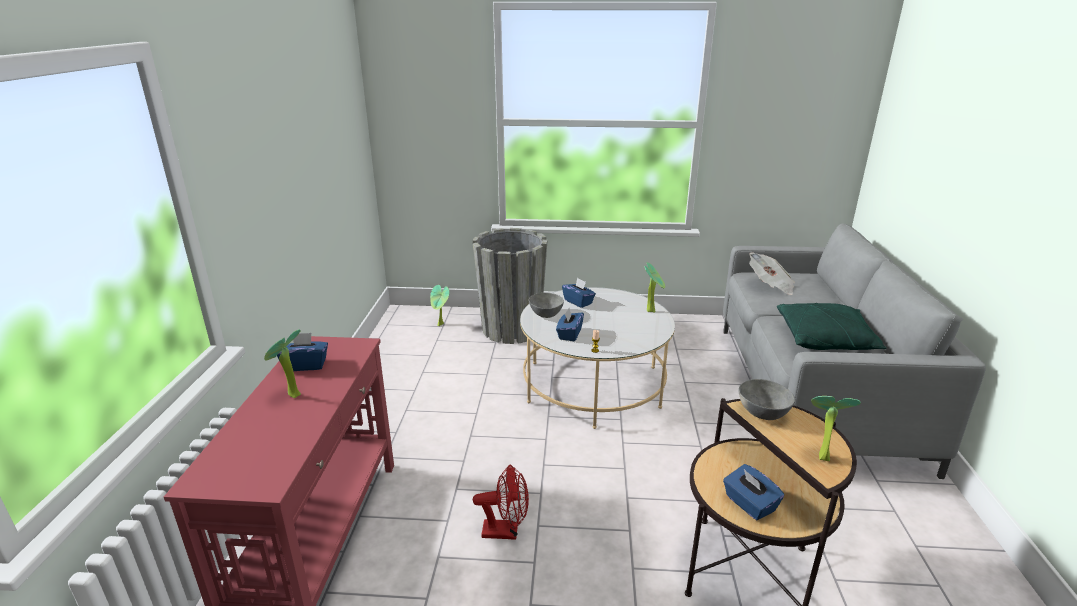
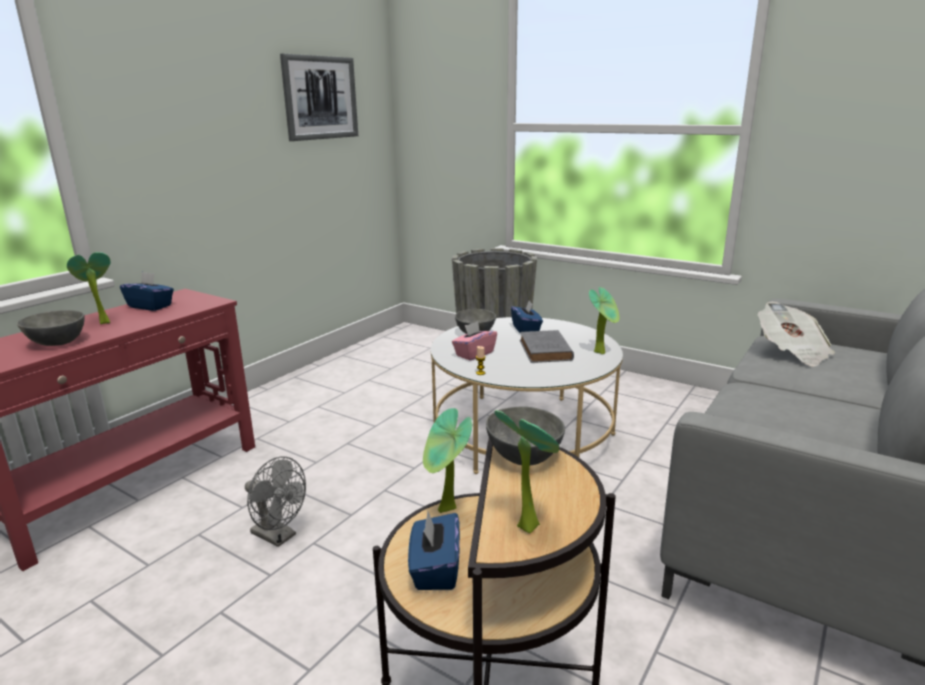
camera: 30 degrees right, 5 degrees down
(288, 430) = (57, 342): none -> grey bowl
(329, 109) = (320, 98): none -> picture
(441, 325) = (429, 346): potted plant -> potted plant (446, 511)
(506, 531) = (279, 536): red fan -> grey fan
(569, 334) = (474, 354): blue tissue box -> pink tissue box
(615, 319) = (546, 351): none -> grey book
(825, 340) = (794, 422): green pillow -> none

